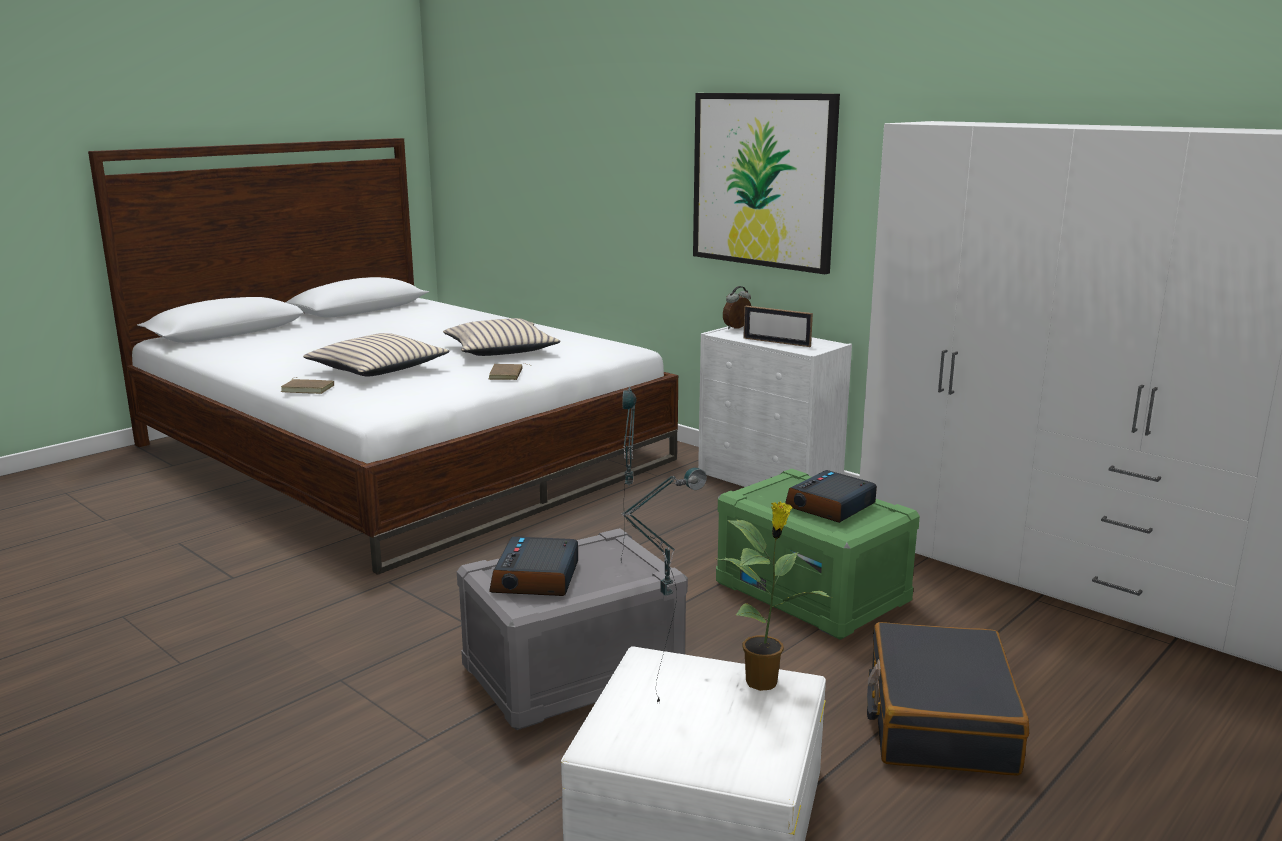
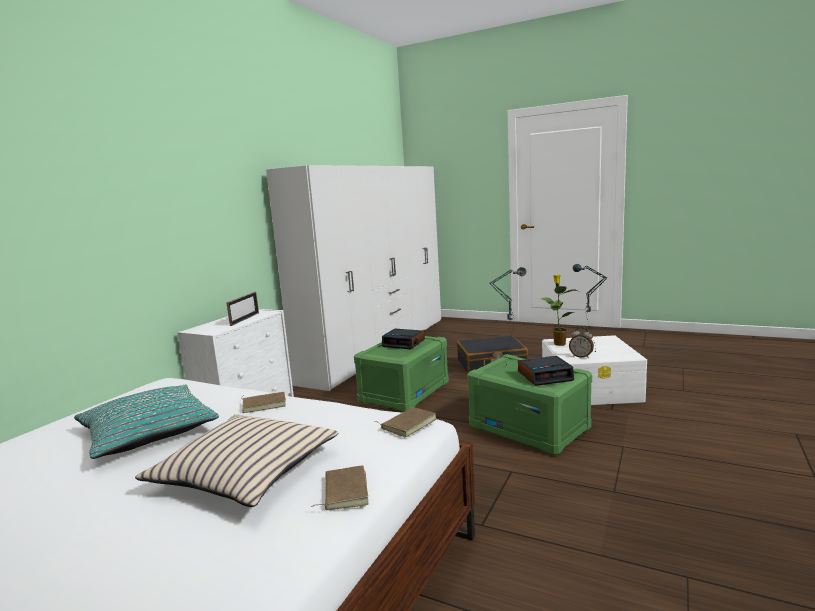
camera: 105 degrees left, 5 degrees down
(374, 409) = (408, 424): none -> brown book
(500, 350) = (148, 432): beige pillow -> turquoise pillow
(573, 672) = (529, 427): grey storage box -> green storage box
(737, 328) = (198, 330): alarm clock -> alarm clock (581, 356)
(763, 180) = (169, 218): picture -> none

